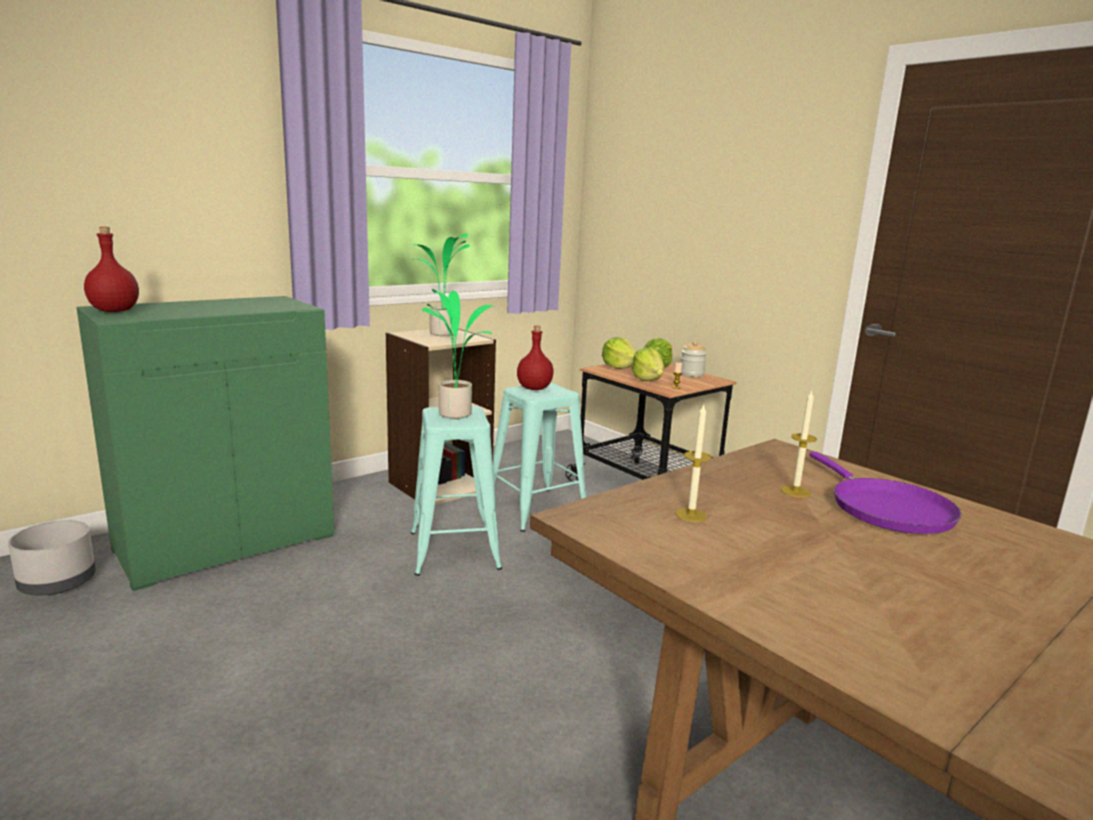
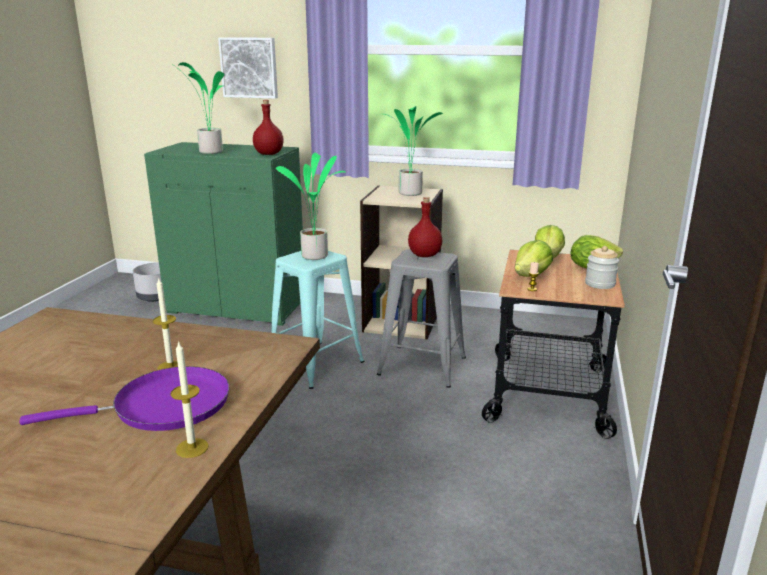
camera: 55 degrees right, 5 degrees up
(115, 311) = (181, 146): red bottle -> red bottle (269, 154)
(175, 186) = (249, 67): none -> picture
(200, 311) = (209, 152): none -> potted plant
(536, 509) = (422, 366): turquoise stool -> grey stool
(691, 515) = (81, 344): candle -> candle (192, 448)
(885, 508) = (163, 406): purple frying pan -> purple frying pan turned 150 degrees counterclockwise

